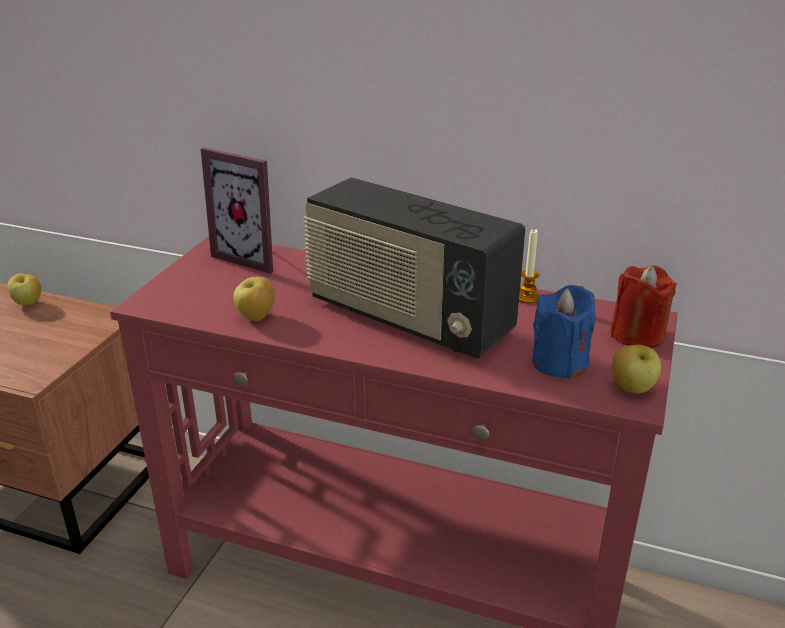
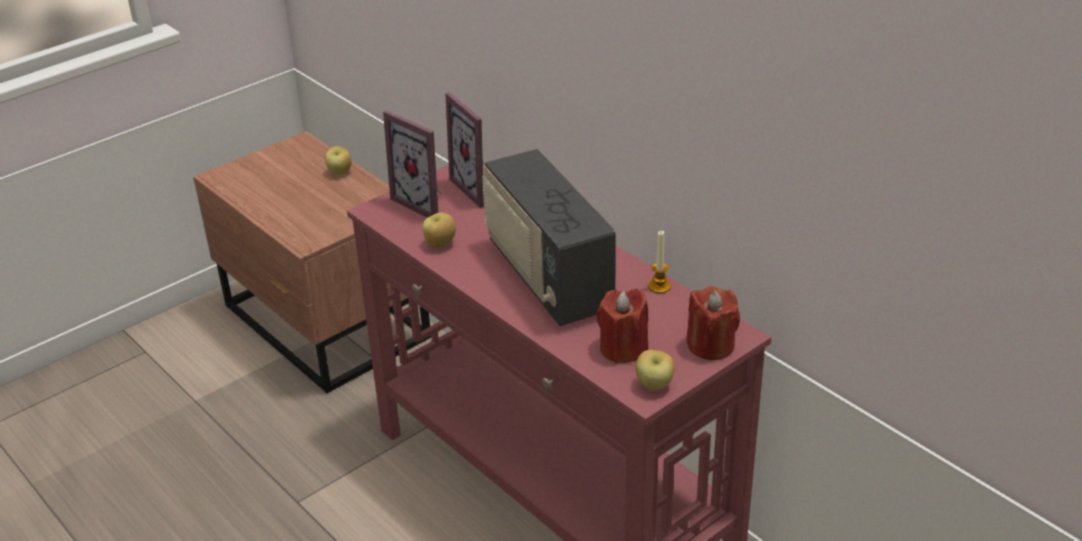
camera: 30 degrees right, 5 degrees up
(203, 282) = (426, 202): none -> picture frame
(560, 362) = (623, 348): blue candle -> red candle

